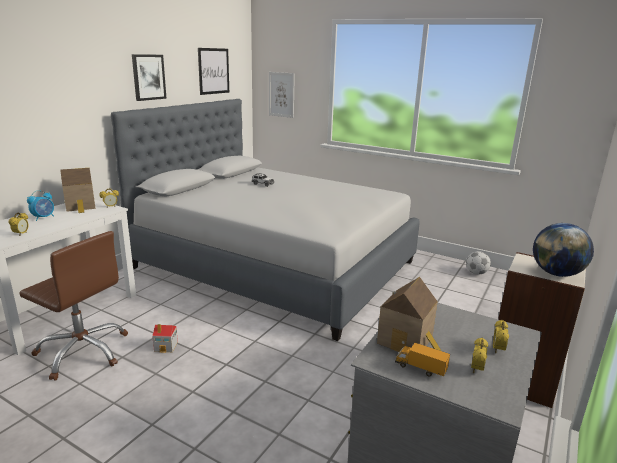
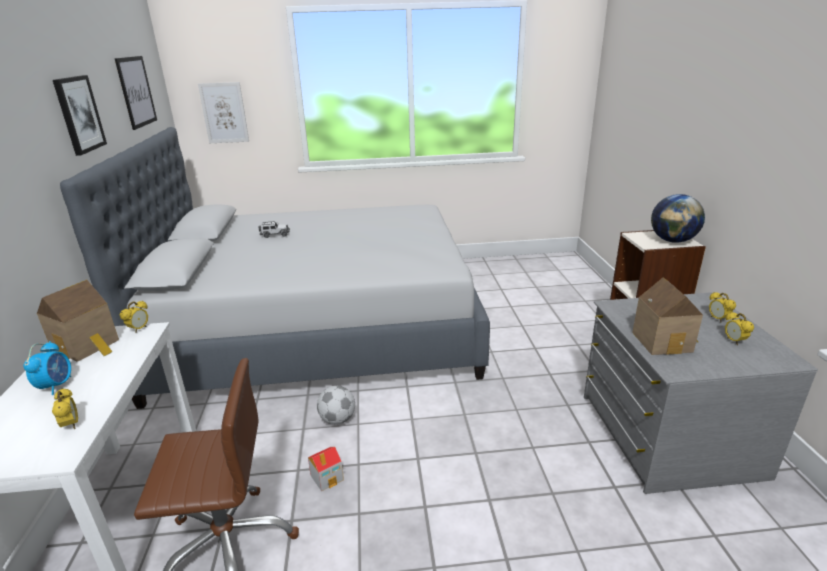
camera: 35 degrees left, 5 degrees up
(420, 369) = (709, 360): toy truck -> none
(476, 273) = (504, 266): football -> football (337, 419)

